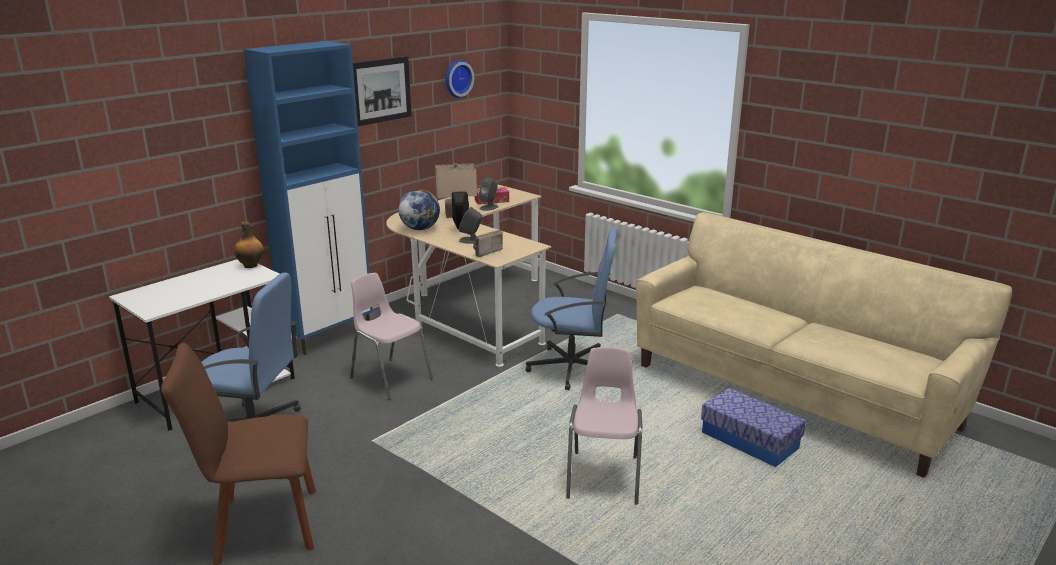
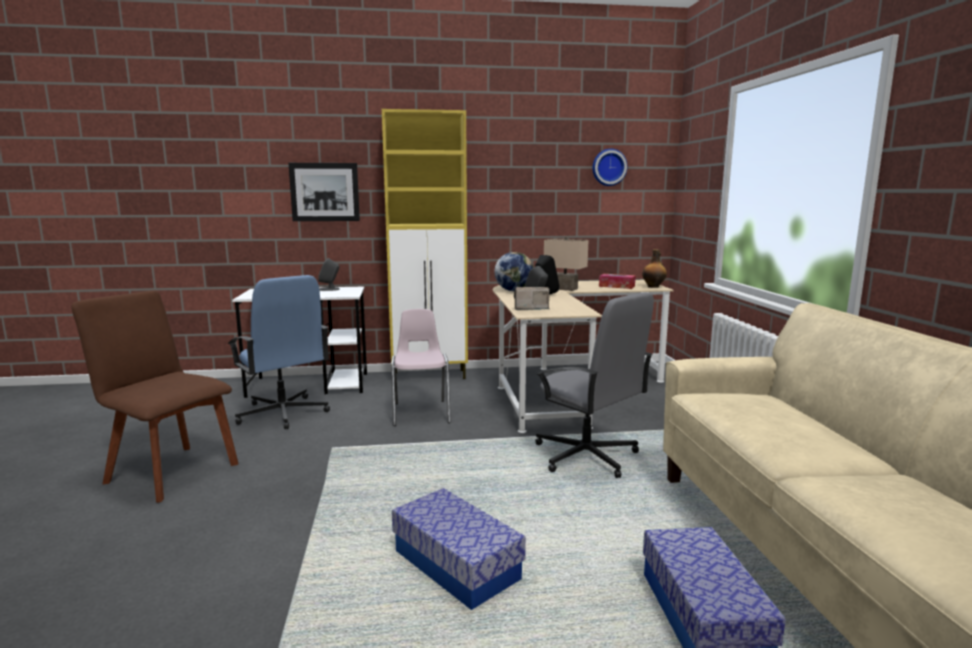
camera: 40 degrees right, 10 degrees down
(251, 265) = (355, 290): bottle -> bottle (653, 287)
(330, 336) = (430, 375): blue cabinet -> yellow cabinet
(381, 90) = (518, 167): picture -> picture (324, 192)
(489, 207) = (604, 289): grey speaker -> grey speaker (329, 289)
(572, 368) = (587, 456): blue office chair -> grey office chair
(604, 477) = (456, 565): pink chair -> storage box

